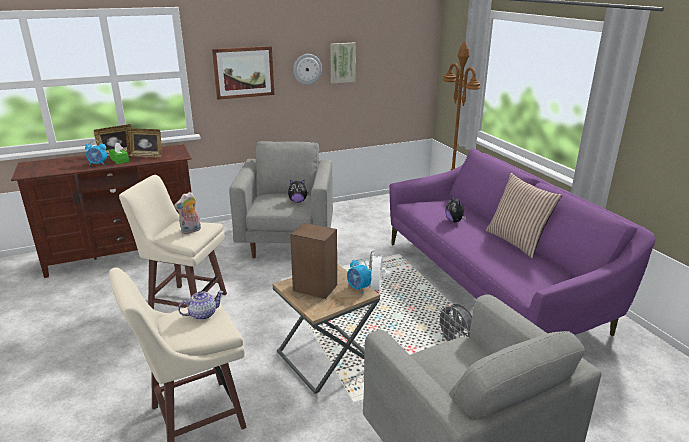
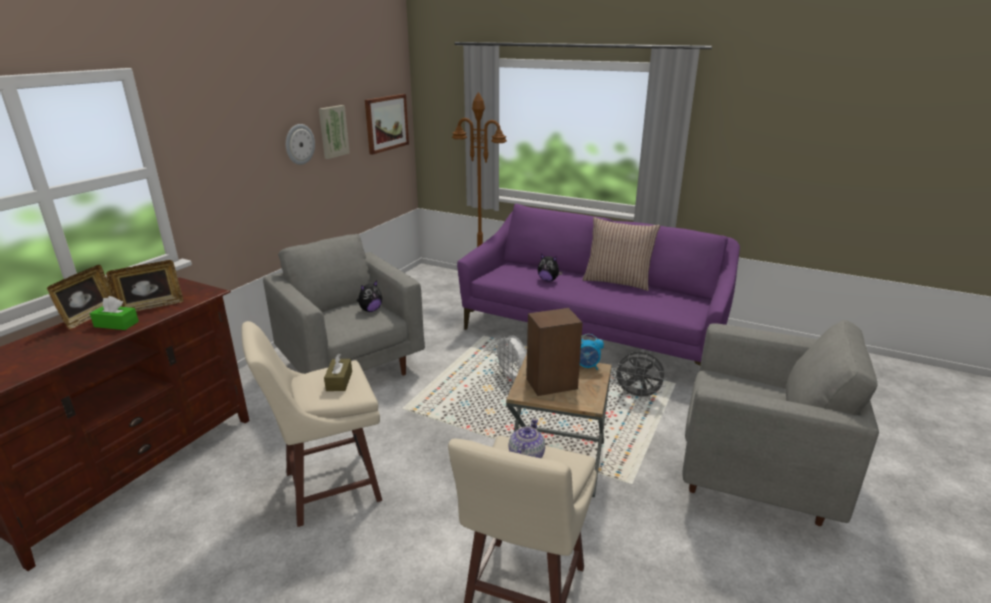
camera: 40 degrees left, 0 degrees up
(98, 164) = (88, 340): alarm clock -> none
(191, 231) = (339, 381): plush toy -> brown tissue box
(243, 72) = (229, 158): picture -> picture (386, 123)

